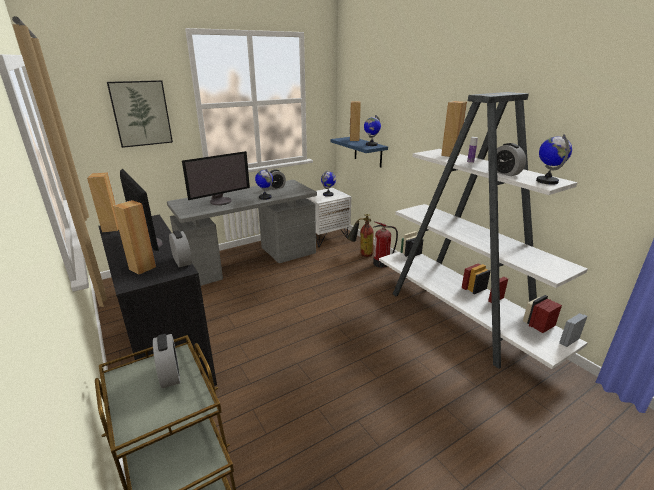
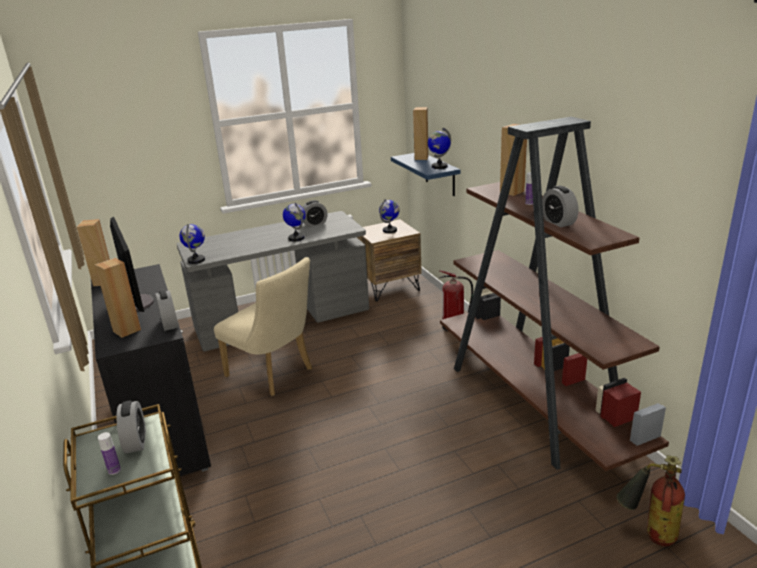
camera: 10 degrees right, 0 degrees up
(141, 113) = (146, 137): picture -> none
(153, 408) = (114, 470): none -> bottle
(220, 201) = (240, 243): monitor -> none
(253, 304) = (274, 374): none -> beige chair
(325, 237) = (389, 287): white nightstand -> brown nightstand
(361, 254) = (430, 312): fire extinguisher -> fire extinguisher (648, 533)
(461, 318) = (534, 404): white bookcase -> brown bookcase
(547, 181) = (600, 236): globe -> globe (196, 260)

